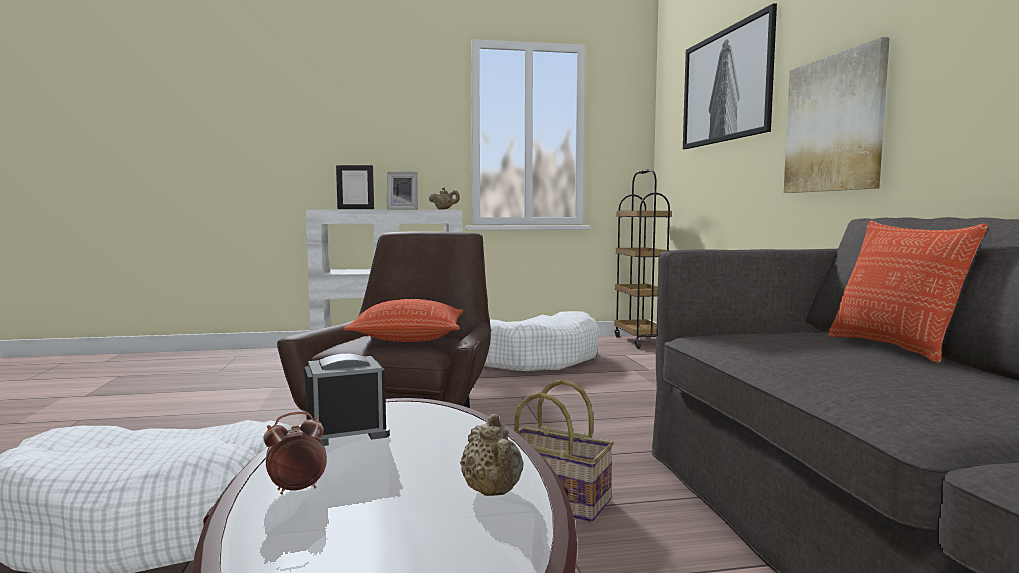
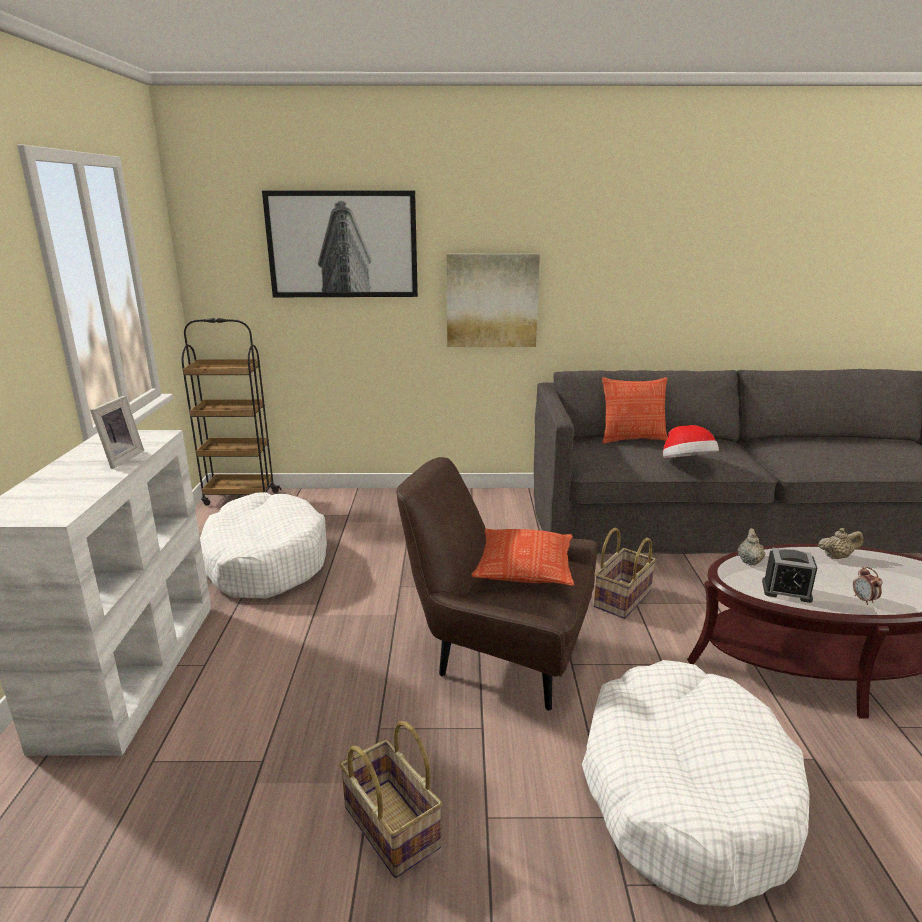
camera: 80 degrees left, 15 degrees up
(211, 418) = (389, 827): none -> basket
(346, 433) = (786, 591): alarm clock -> alarm clock turned 60 degrees counterclockwise
(356, 209) = (91, 488): picture frame -> none
(444, 209) = (145, 437): beige teapot -> beige teapot (749, 561)
(814, 371) = (687, 464): none -> hat

